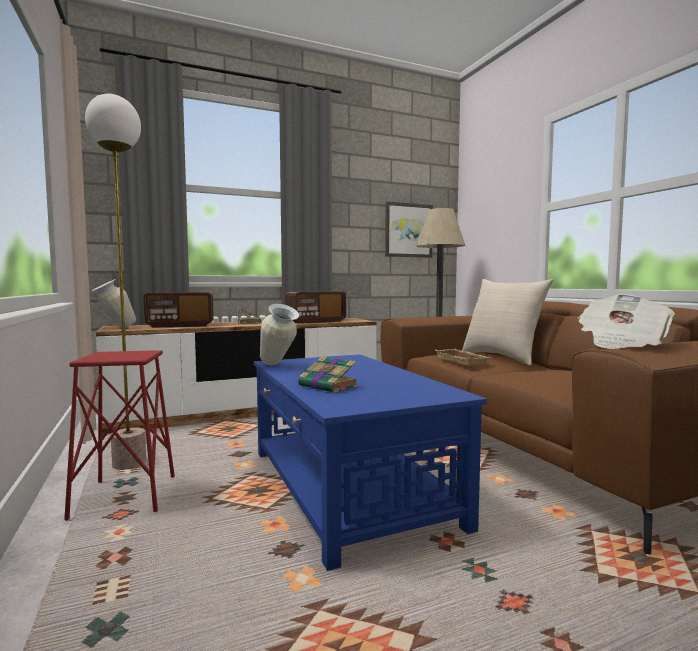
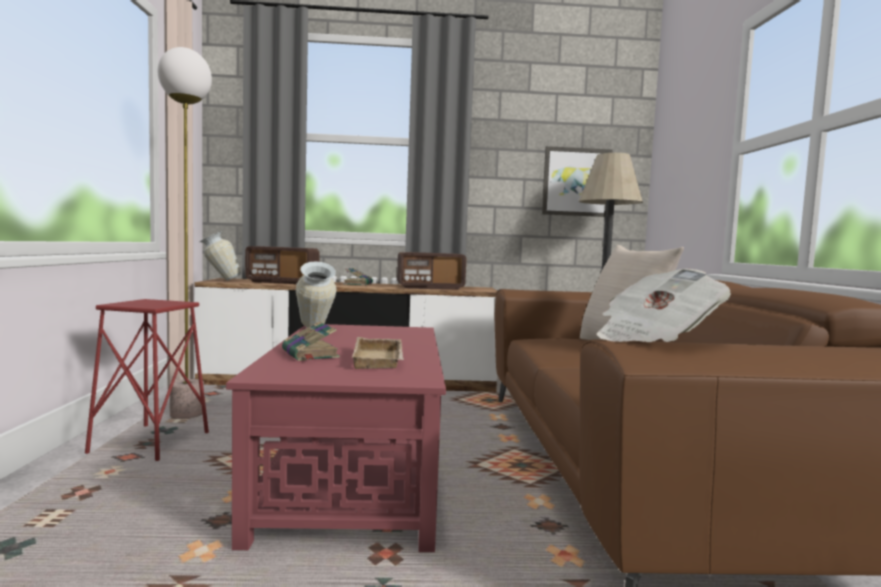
camera: 20 degrees right, 0 degrees up
(347, 487) = (354, 475): blue coffee table -> red coffee table
(463, 360) = (555, 347): beige tray -> beige tray (380, 360)

